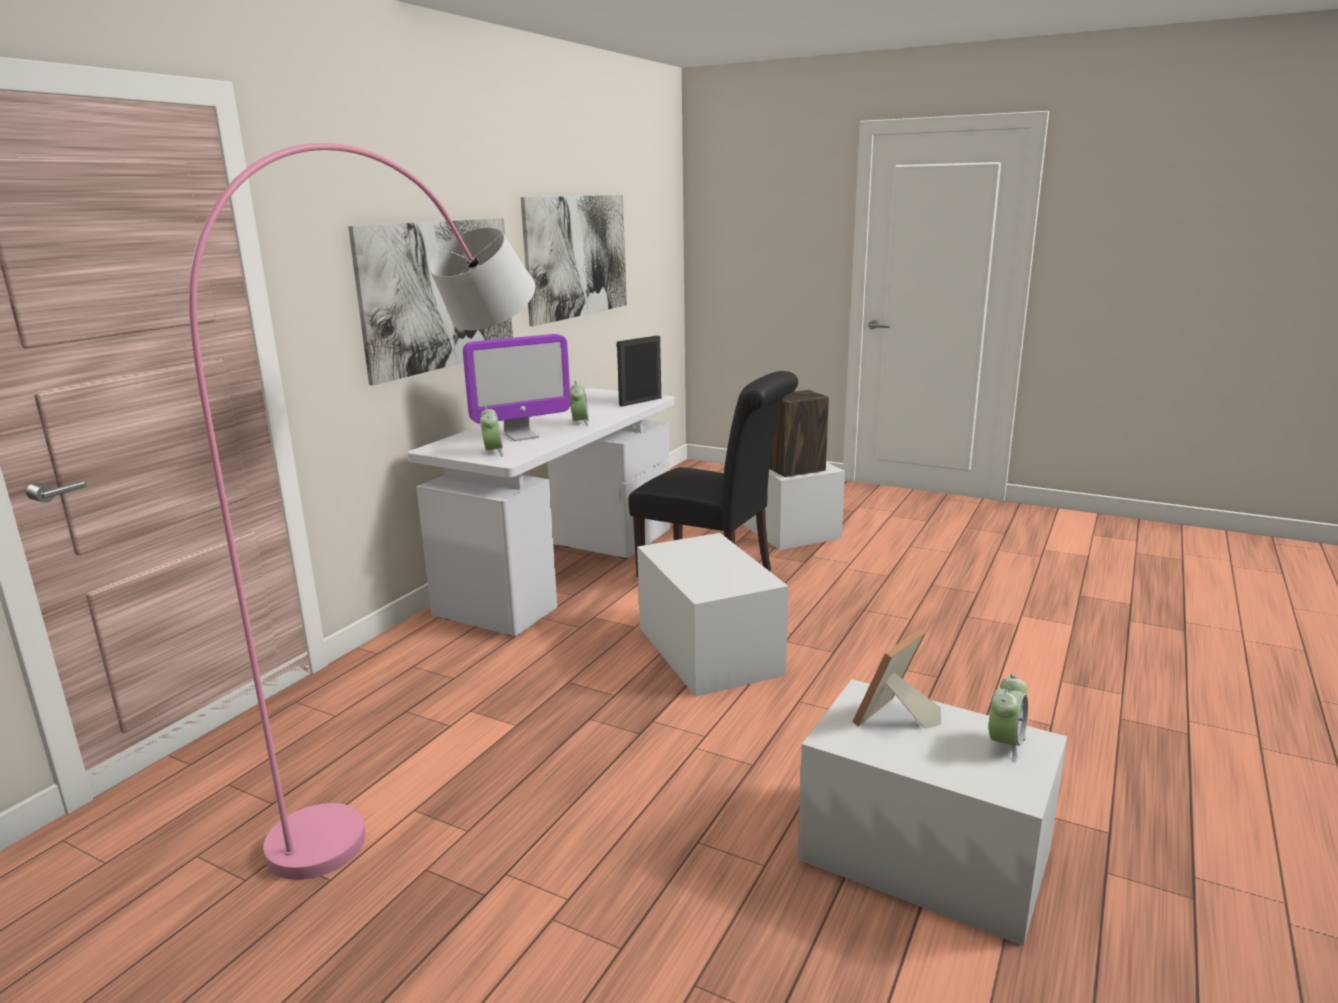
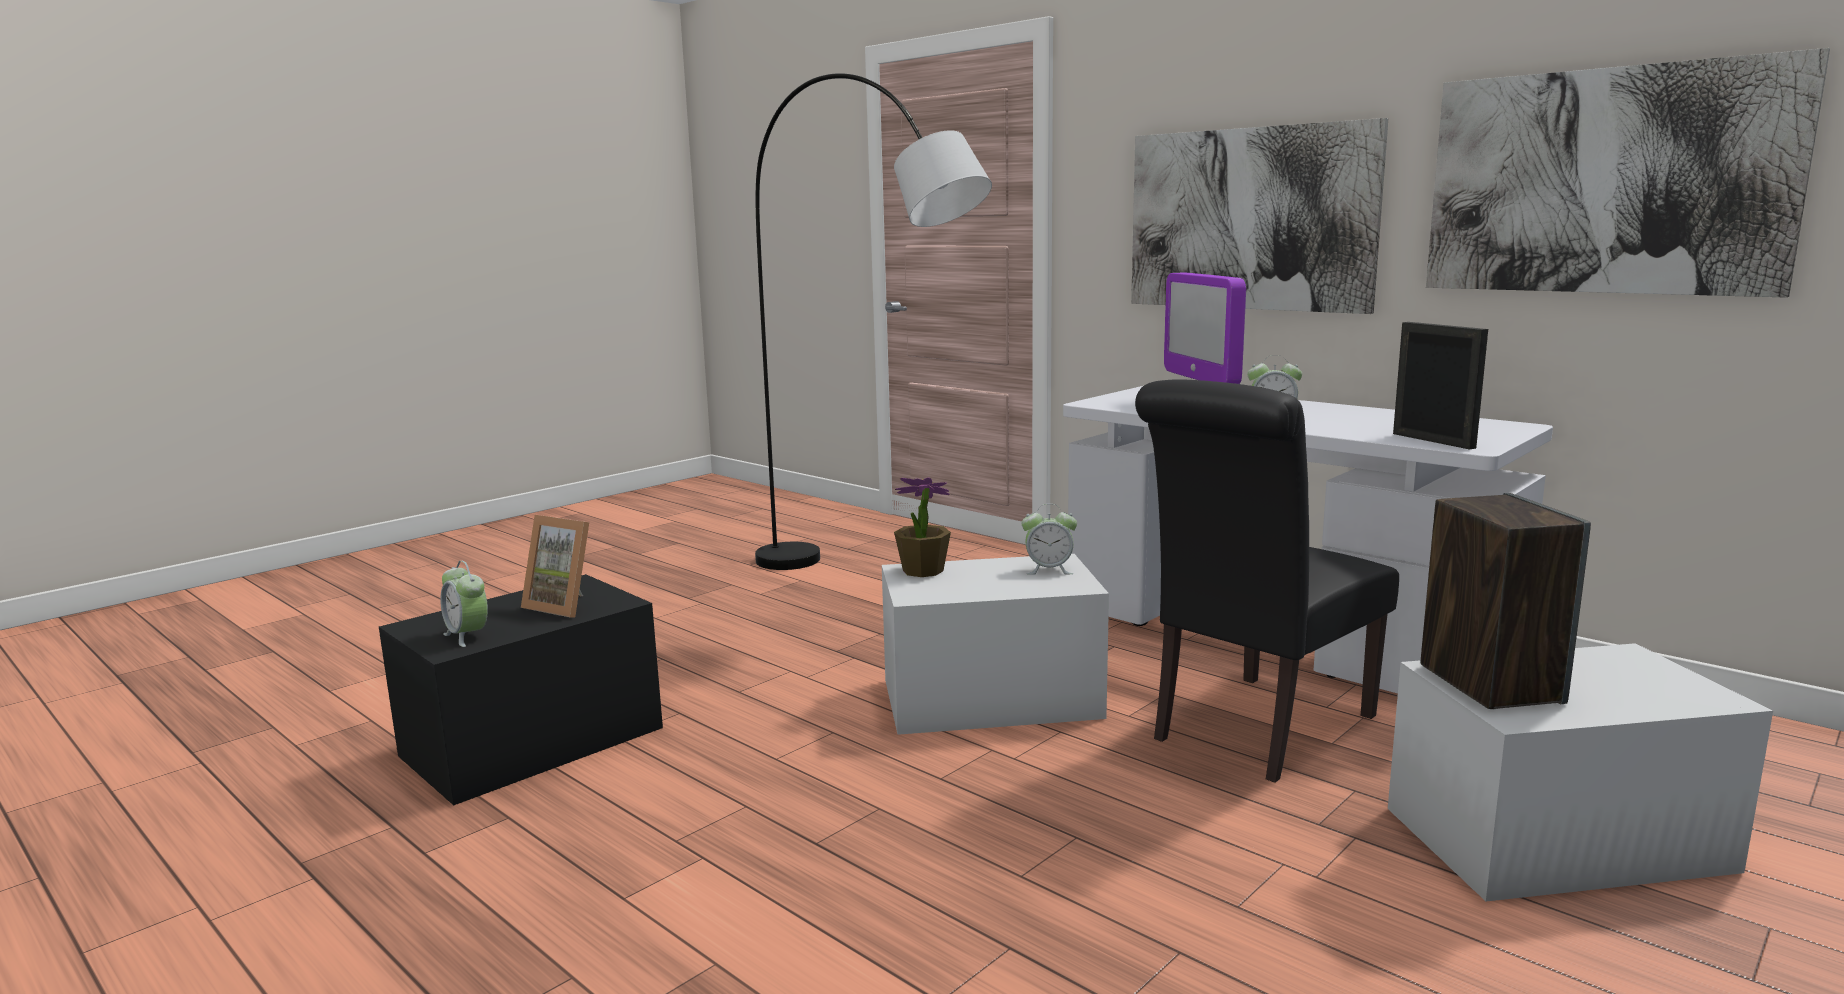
camera: 105 degrees right, 5 degrees down
(440, 751) = (871, 585): pink floor lamp -> grey floor lamp
(493, 452) = (1127, 400): alarm clock -> alarm clock (1049, 570)
(704, 587) = (922, 571): none -> potted plant
(894, 720) = (566, 605): picture frame -> picture frame turned 150 degrees clockwise
(923, 855) = (533, 741): white storage box -> black storage box

